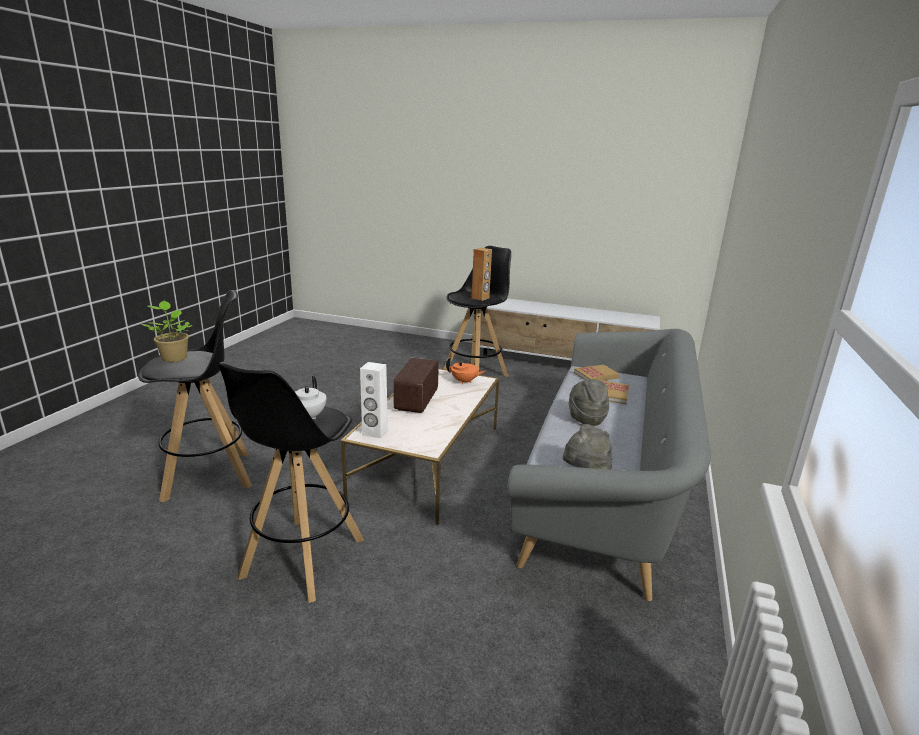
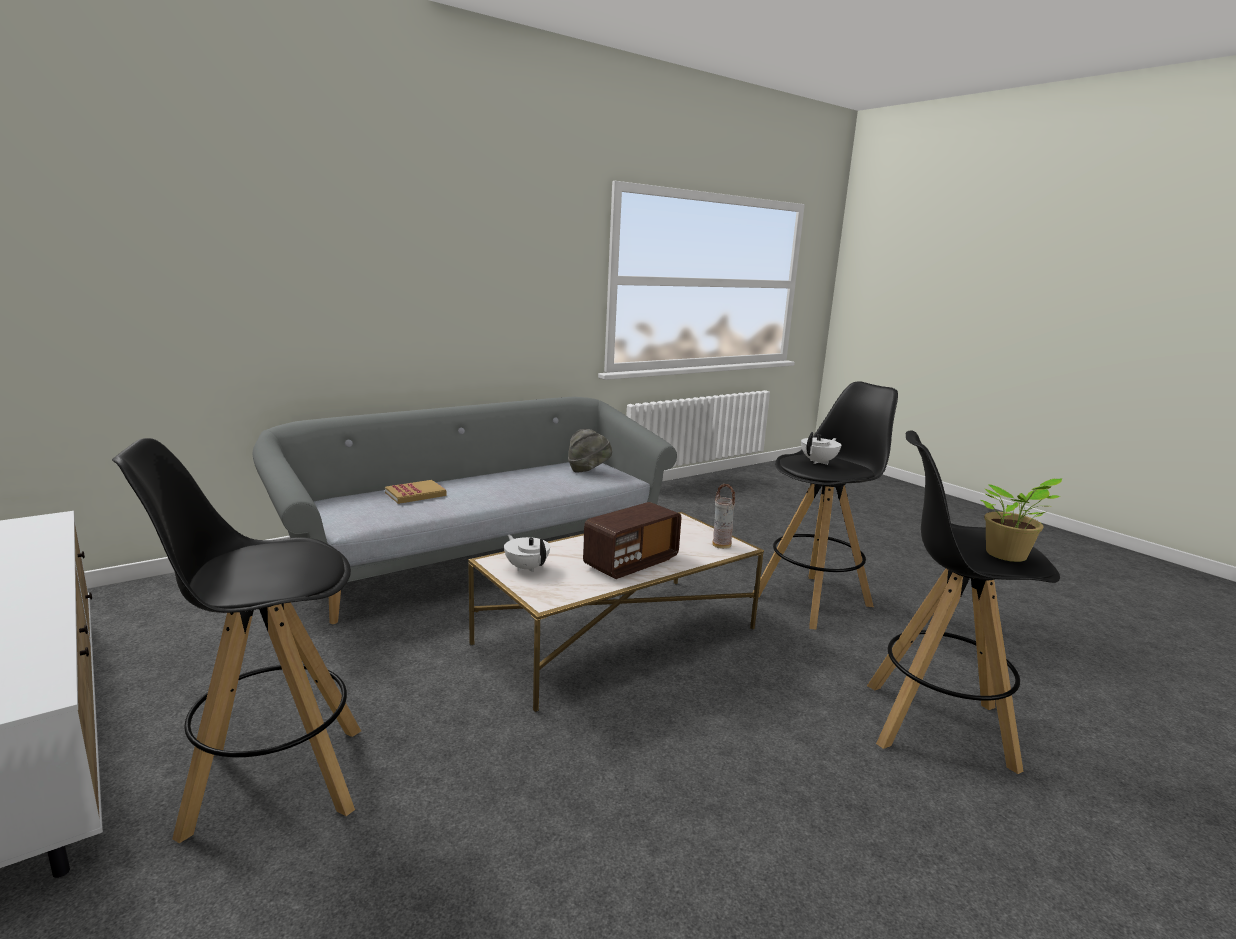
camera: 145 degrees left, 5 degrees down
(375, 432) = (721, 545): white speaker -> vase
(464, 381) = (526, 567): orange teapot -> white teapot
(480, 298) = (288, 552): brown speaker -> none
(586, 418) = (502, 488): grey hat -> none
(596, 375) = (364, 513): book -> none

